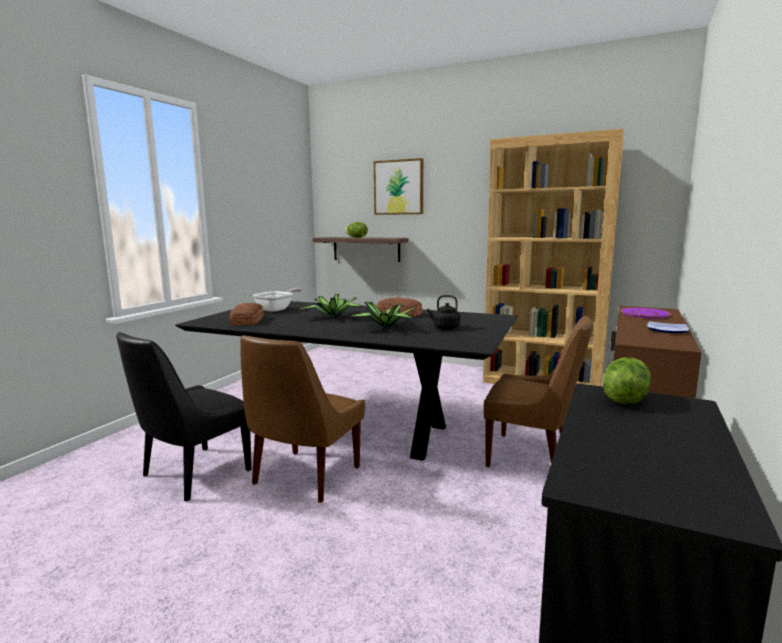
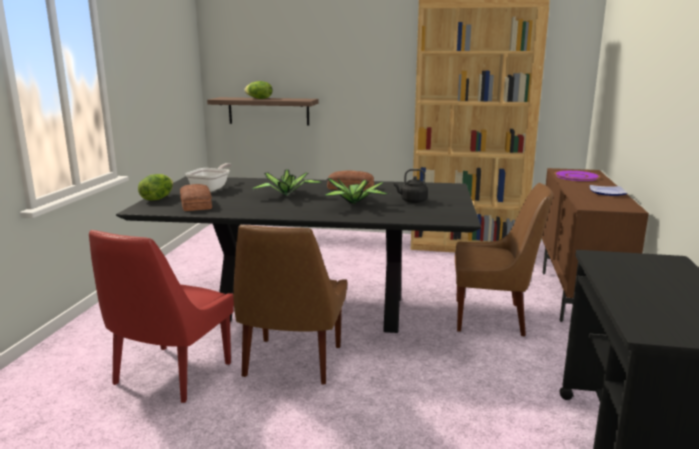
camera: 15 degrees left, 5 degrees up
(193, 474) = (170, 376): black chair -> red chair
(398, 187) = (306, 42): picture -> none
(624, 399) = (622, 260): lettuce -> lettuce (157, 198)

